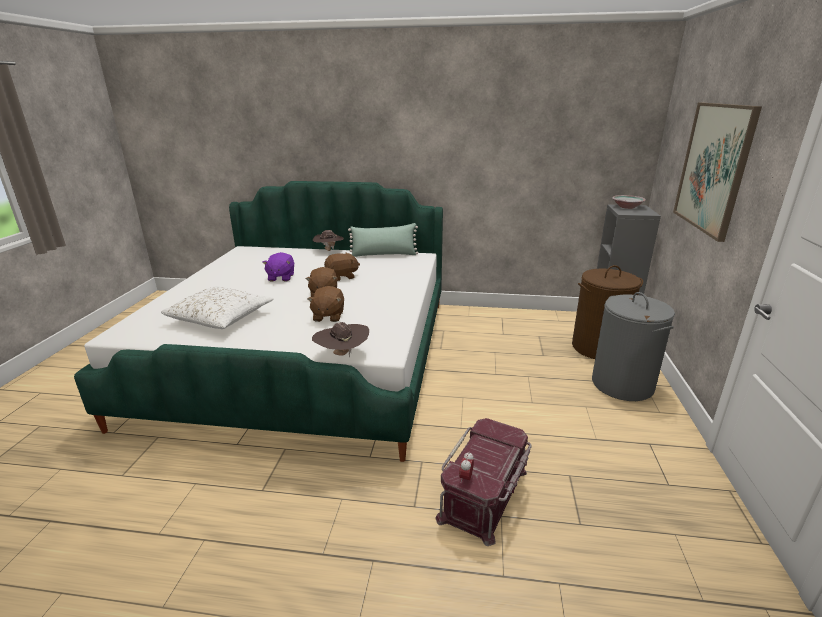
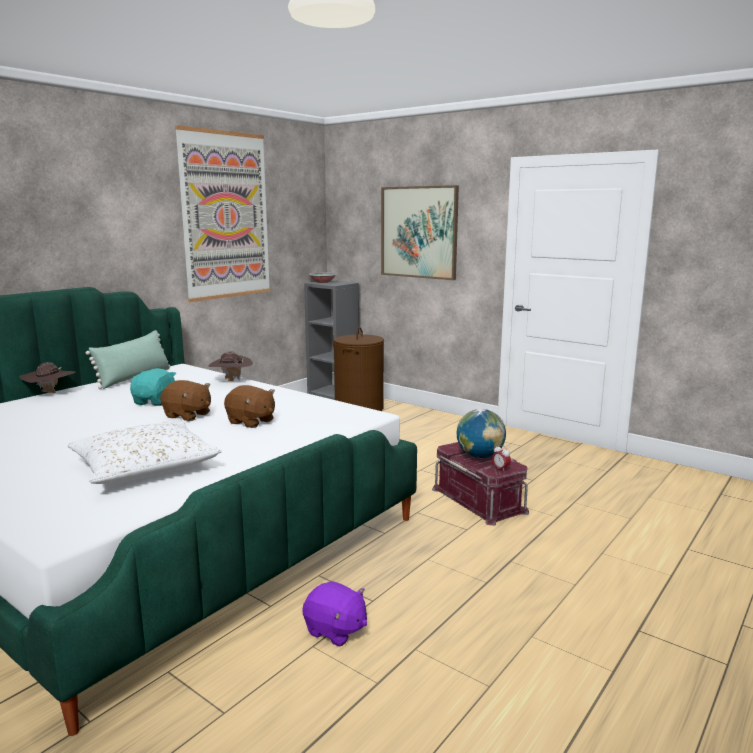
camera: 60 degrees left, 10 degrees down
(281, 277) = (81, 426): purple plush toy -> purple plush toy (335, 630)
(342, 277) = (155, 401): brown plush toy -> turquoise plush toy
(342, 355) = (347, 429): brown hat -> brown hat (231, 381)
(490, 453) = (480, 456): none -> globe
(516, 130) = (226, 216): none -> picture
(622, 384) = (413, 419): grey laundry basket -> none

